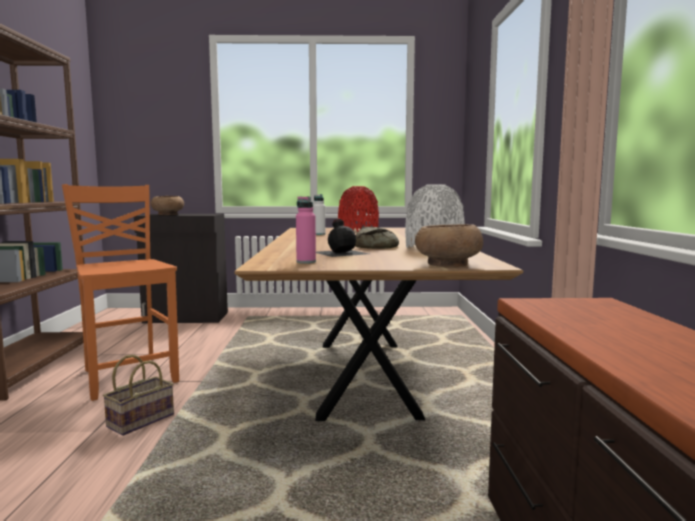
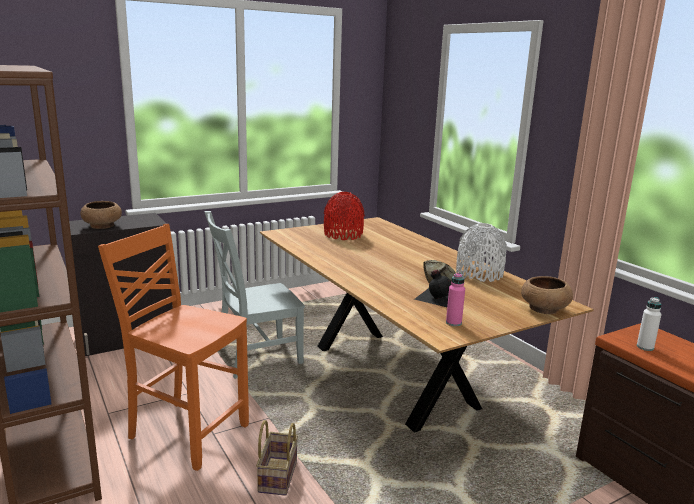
camera: 30 degrees left, 10 degrees up
(259, 342) = (255, 357): none -> grey chair
(319, 234) = (330, 250): white bottle -> white bottle (645, 347)

